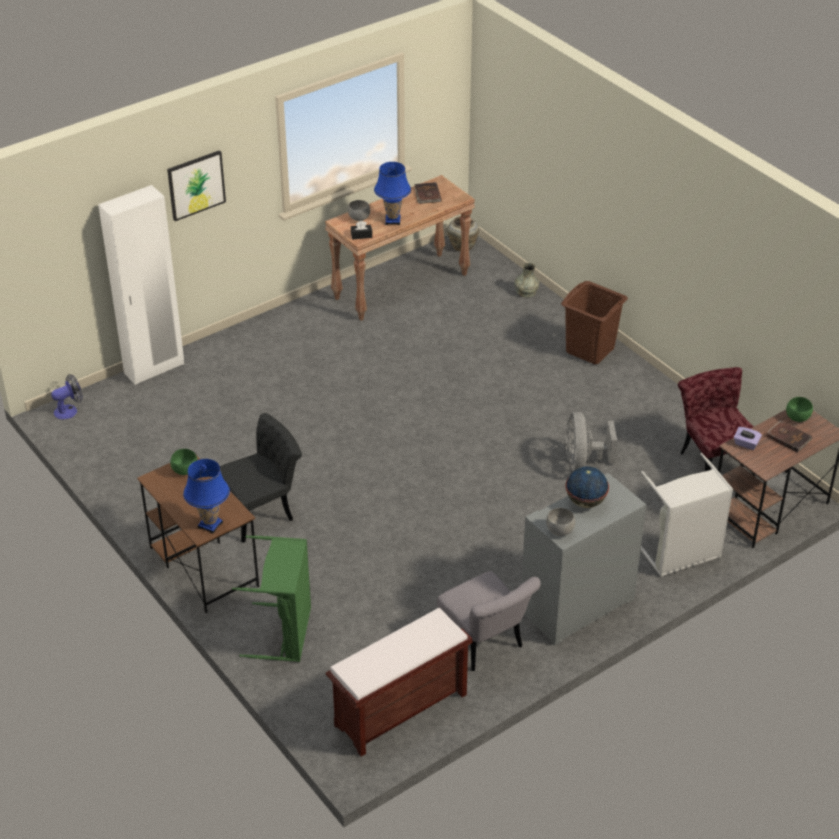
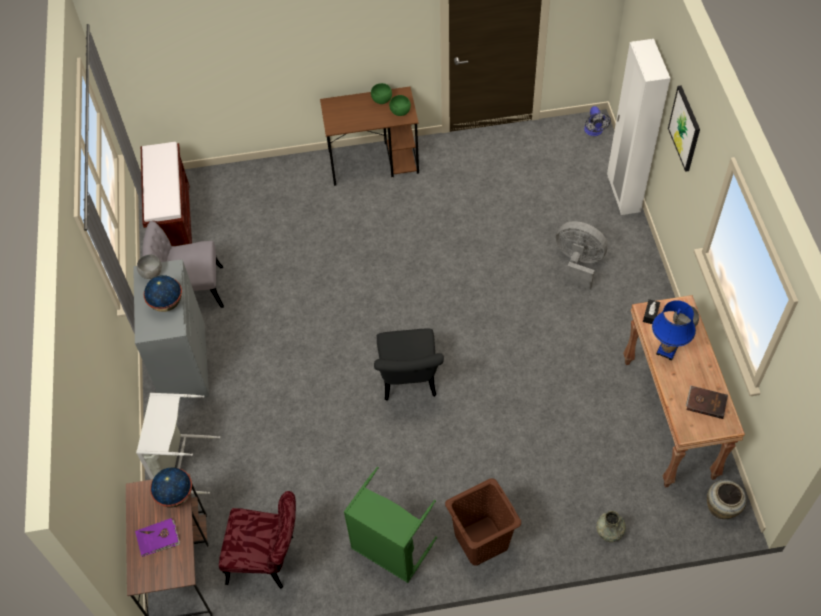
camera: 120 degrees right, 15 degrees up
(210, 525) = (334, 110): blue table lamp -> none
(262, 511) = (409, 210): black chair -> black chair (409, 383)
(285, 633) = (282, 186): green laundry basket -> green laundry basket (389, 550)
(583, 462) = (329, 449): grey fan -> grey fan (578, 264)
(746, 444) = (175, 496): purple tissue box -> globe
(789, 437) = (158, 538): brown book -> purple book
(798, 418) = (175, 565): green bowl -> green bowl (381, 100)

